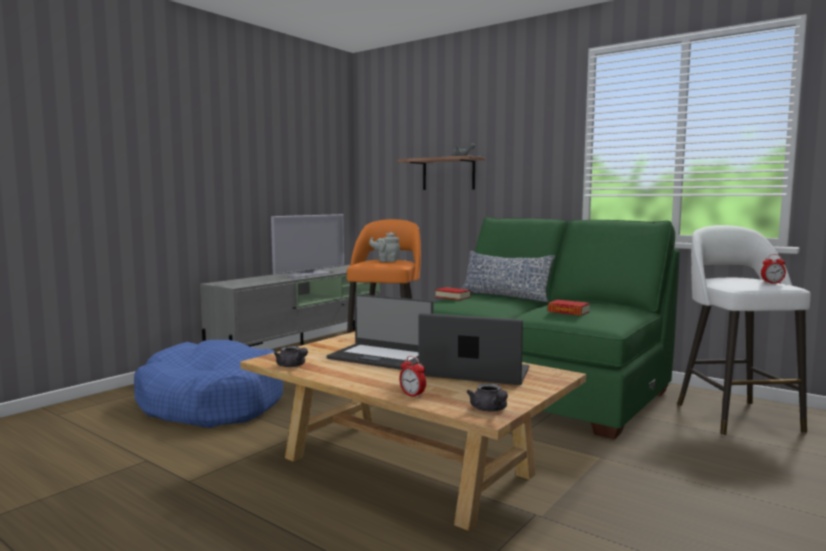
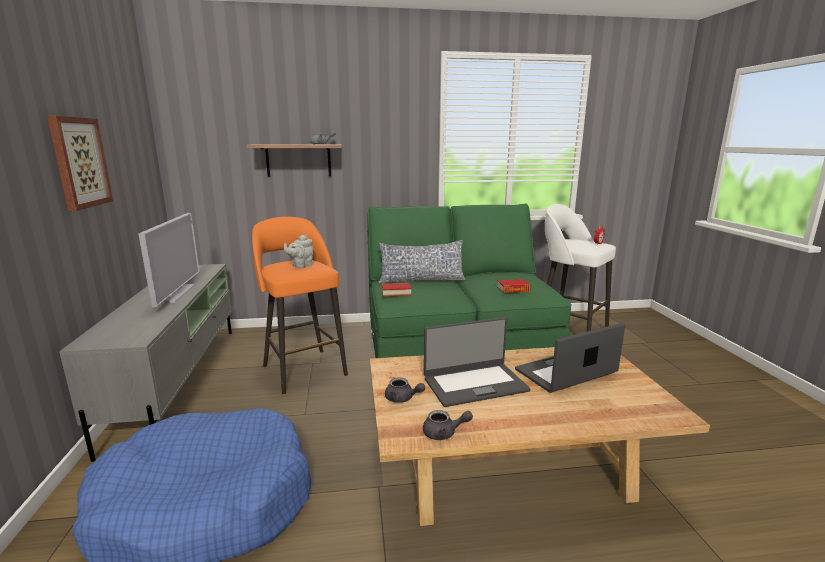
camera: 45 degrees left, 10 degrees up
(257, 167) = (79, 162): none -> picture
(412, 395) = (601, 419): alarm clock -> none
(490, 410) = (663, 407): grey teapot -> grey teapot (402, 399)

